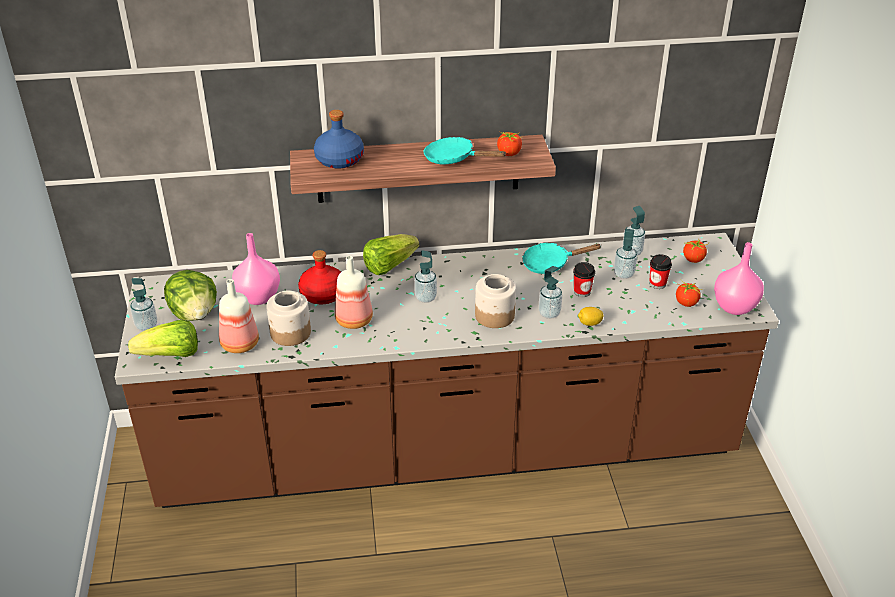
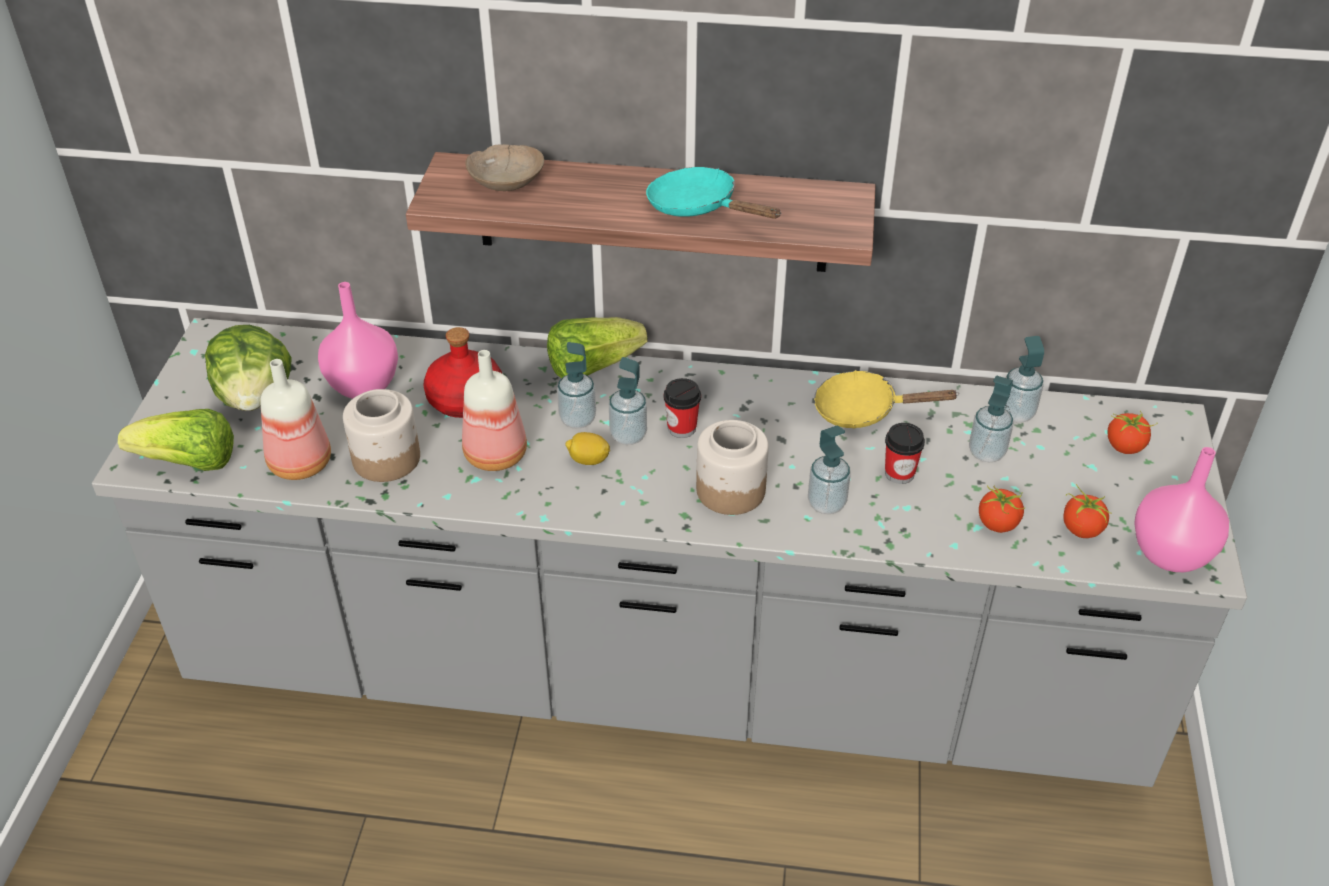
camera: 15 degrees right, 5 degrees up
(146, 326) = (176, 405): soap dispenser -> soap dispenser (577, 419)
(339, 160) = (505, 180): blue bottle -> beige bowl
(447, 450) = (664, 675): brown counter -> grey counter
(509, 153) = (799, 212): tomato -> tomato (998, 524)
(550, 264) = (863, 410): turquoise frying pan -> yellow frying pan
(589, 323) = (890, 536): lemon -> lemon (588, 460)
(657, 284) = (1041, 482): cup -> cup (681, 428)

